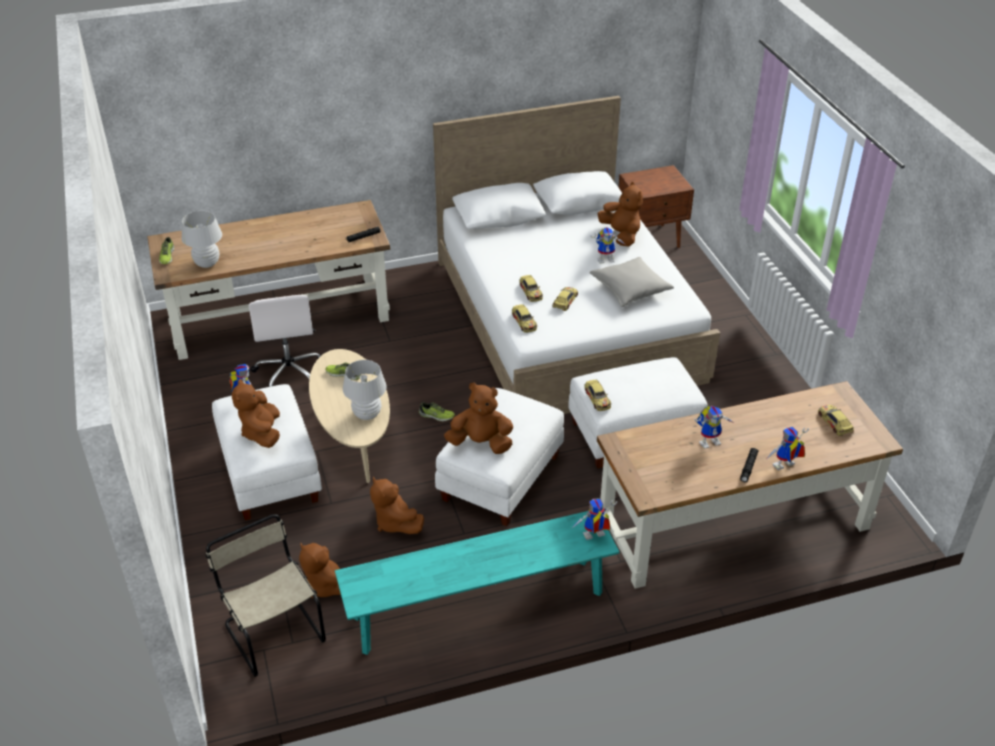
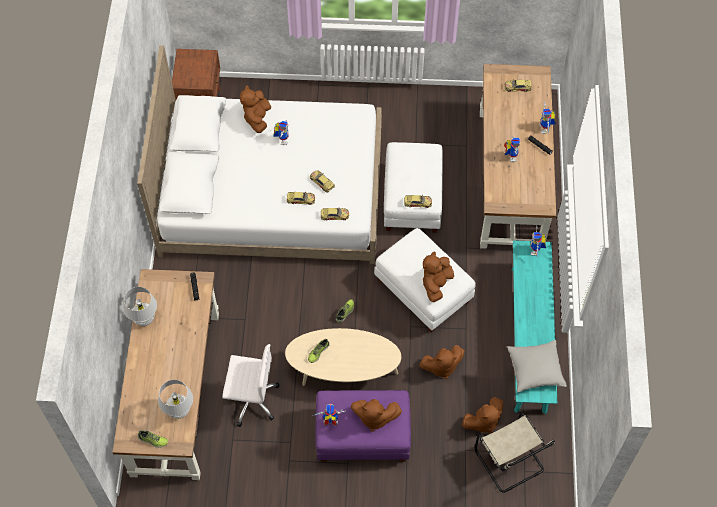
camera: 70 degrees left, 20 degrees up
(269, 473) = (362, 436): white ottoman -> purple ottoman
(273, 630) = (510, 462): beige chair -> beige chair turned 105 degrees counterclockwise
(367, 414) = (369, 347): white table lamp -> white table lamp (144, 319)
(621, 235) = (257, 118): brown plush toy -> brown plush toy turned 75 degrees counterclockwise
(630, 289) = (326, 138): grey pillow -> grey pillow (535, 370)

